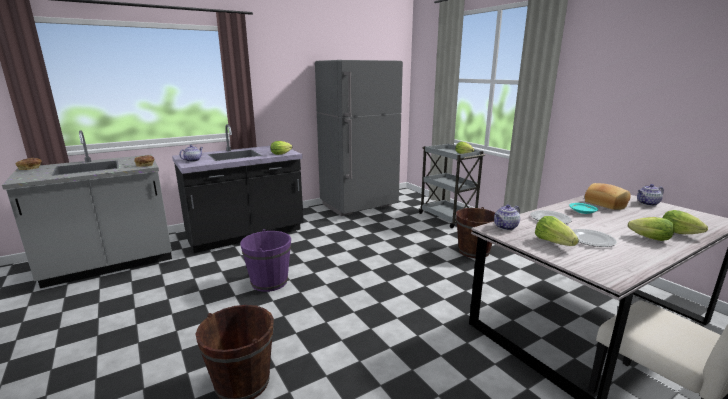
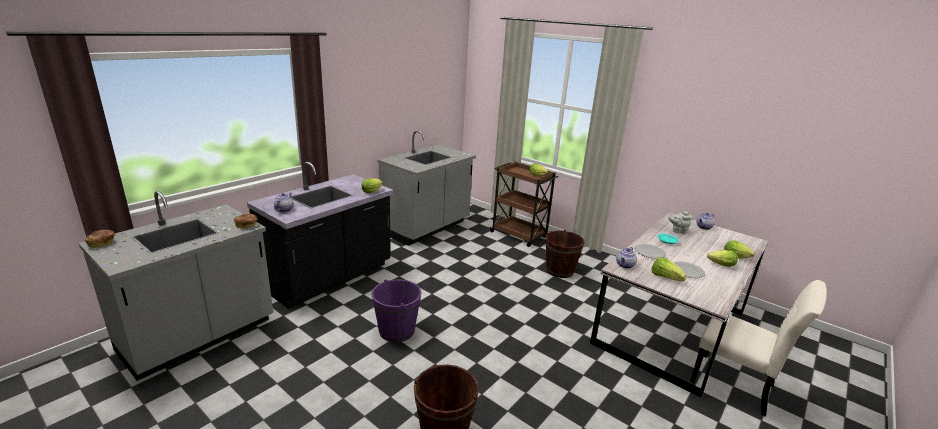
camera: 20 degrees left, 5 degrees up
(359, 206) = (427, 228): grey fridge -> grey counter
(447, 218) = (519, 235): grey cart -> brown cart
(606, 204) = (677, 231): bread -> grey teapot

